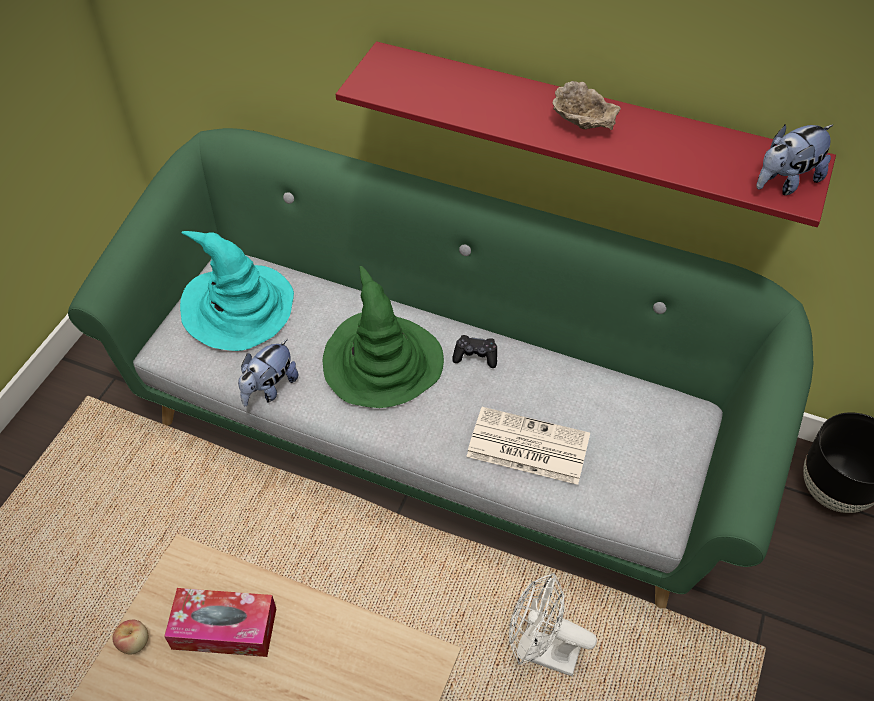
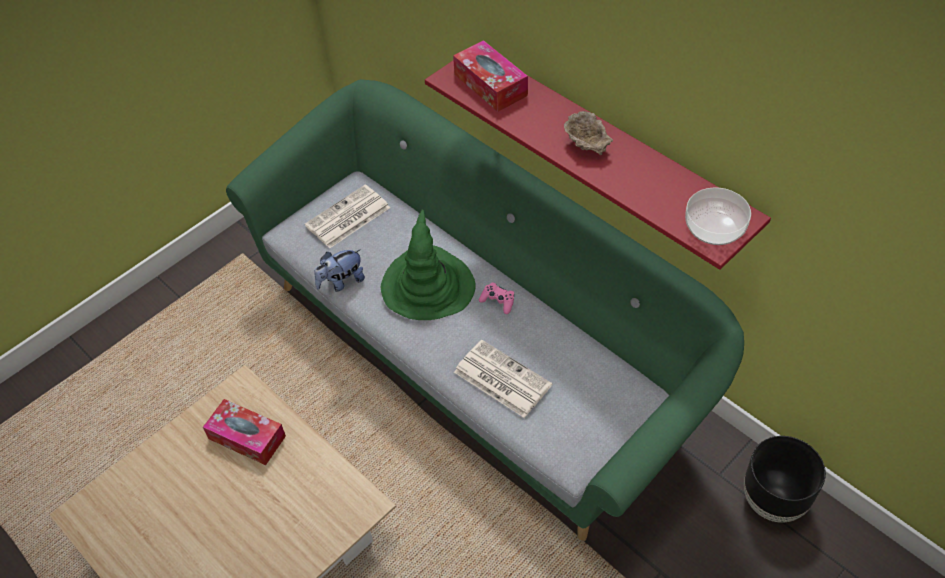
camera: 25 degrees right, 0 degrees up
(135, 642) = (188, 427): apple -> none
(239, 308) = (347, 218): turquoise hat -> newspaper
(423, 82) = (490, 85): none -> tissue box
(475, 356) = (498, 301): black game controller -> pink game controller
(541, 651) = (474, 538): white fan -> none
(785, 182) = (714, 229): plush toy -> bowl

